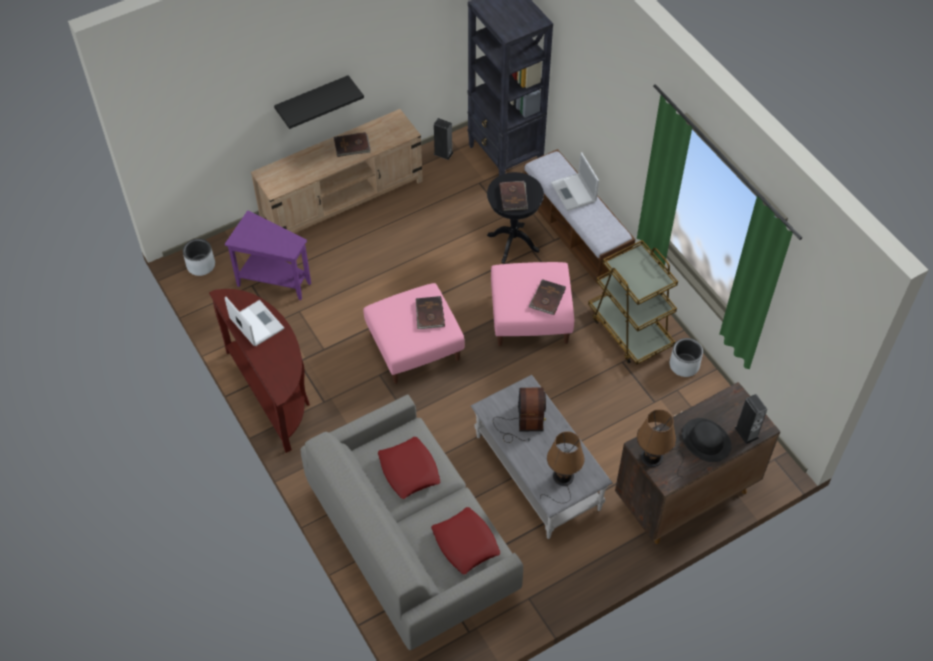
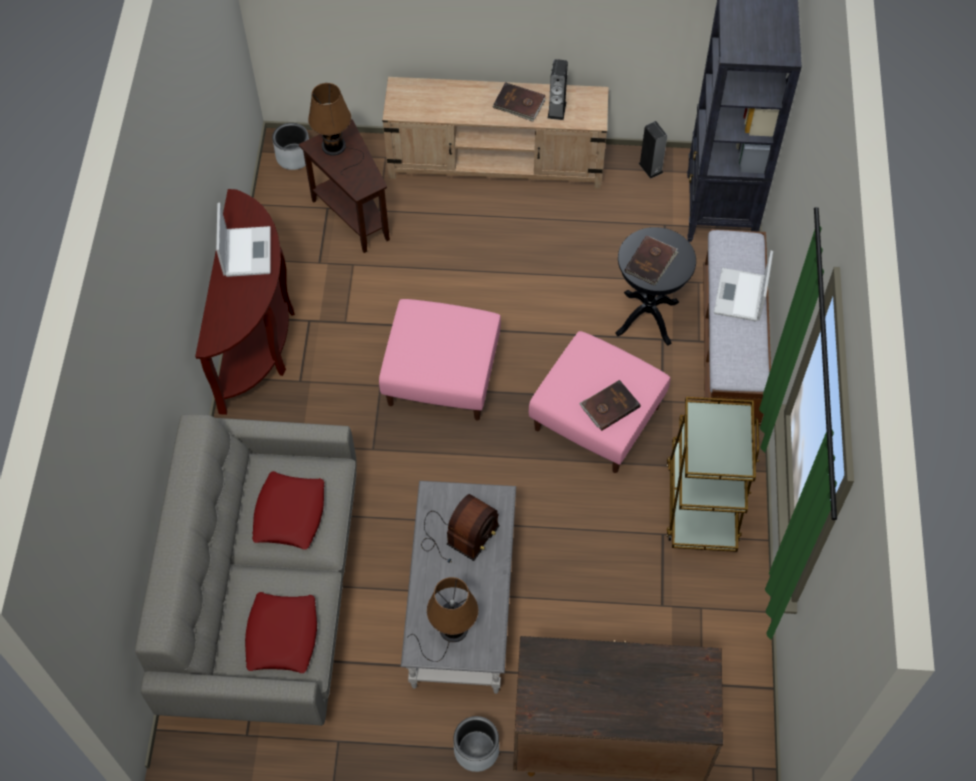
camera: 35 degrees right, 5 degrees up
(273, 280) = (353, 214): purple side table -> brown side table
(312, 100) = (486, 25): black shelf -> none
(429, 314) = (462, 347): brown book -> none
(654, 457) = (541, 677): brown table lamp -> brown table lamp (336, 148)
(684, 365) = (734, 583): grey planter -> grey planter (476, 750)
(706, 441) = (619, 696): black hat -> none
(746, 433) = (678, 718): speaker -> speaker (556, 110)

